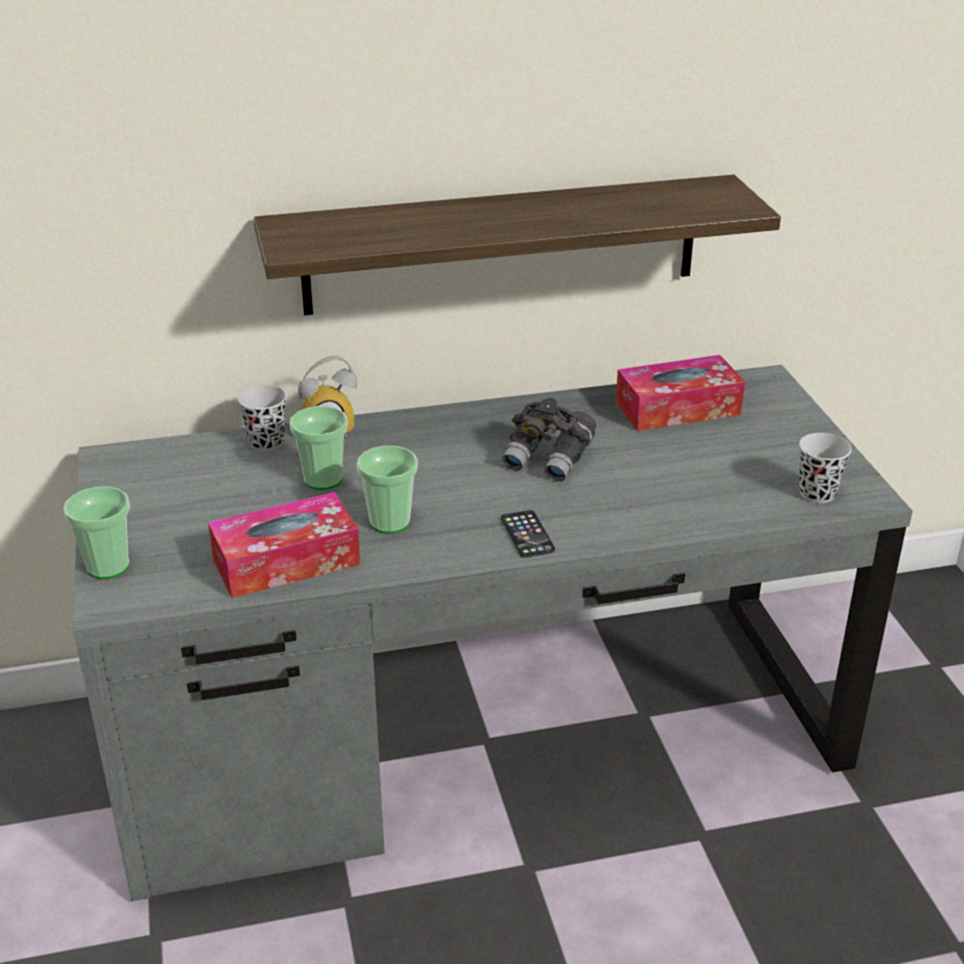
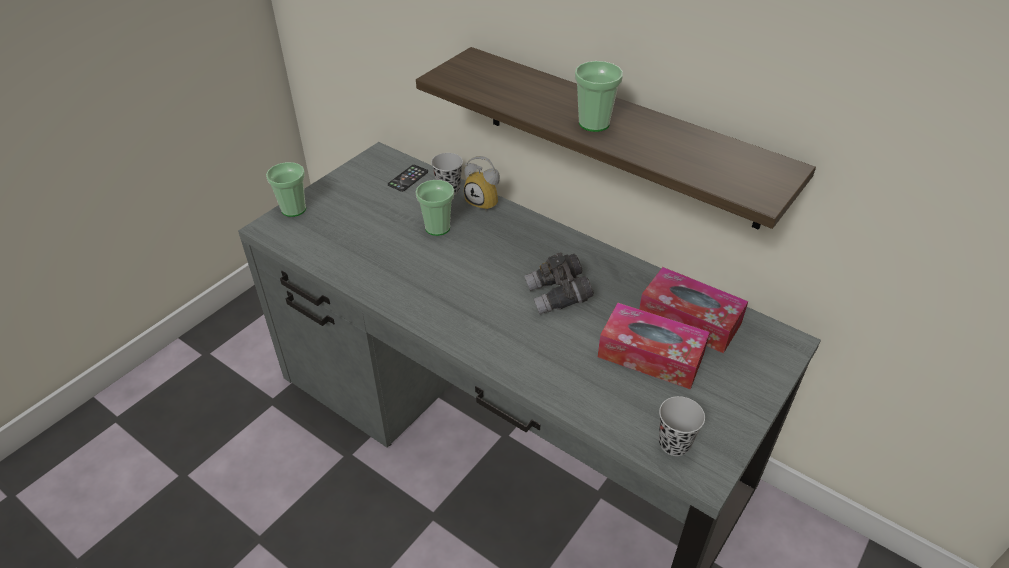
camera: 50 degrees right, 10 degrees up
(286, 562) = (352, 259): tissue box -> tissue box (650, 355)
(390, 522) = (425, 273): cup -> cup (594, 123)
(527, 534) = (470, 331): phone -> phone (408, 178)

